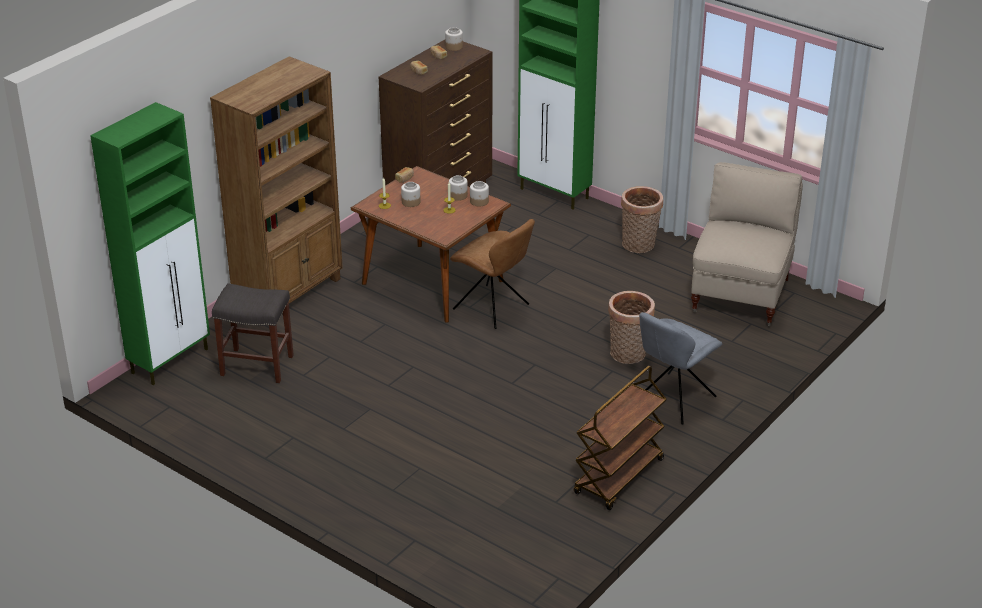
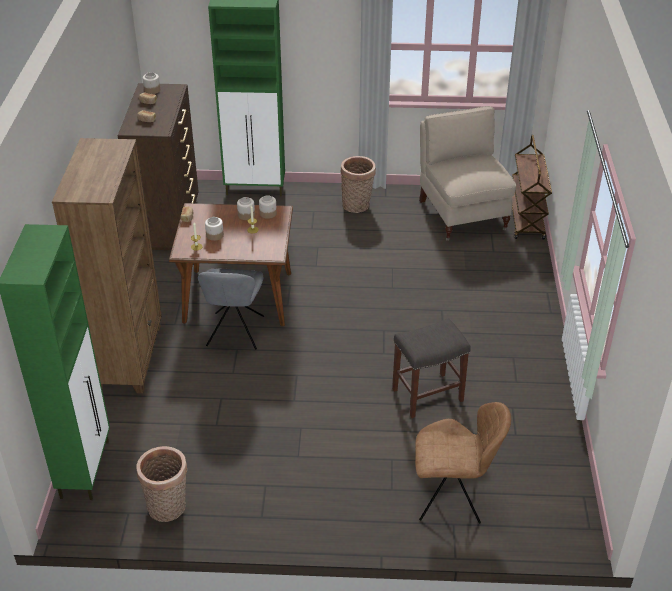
camera: 35 degrees left, 5 degrees up
(256, 365) = (167, 436): grey stool -> grey stool (427, 395)
(493, 308) = (306, 298): brown chair -> brown chair (452, 498)
(619, 477) = (535, 392): brown cart -> brown cart (526, 220)
(628, 355) = (439, 293): basket -> basket (168, 508)
(673, 400) = (505, 313): grey chair -> grey chair (235, 333)

